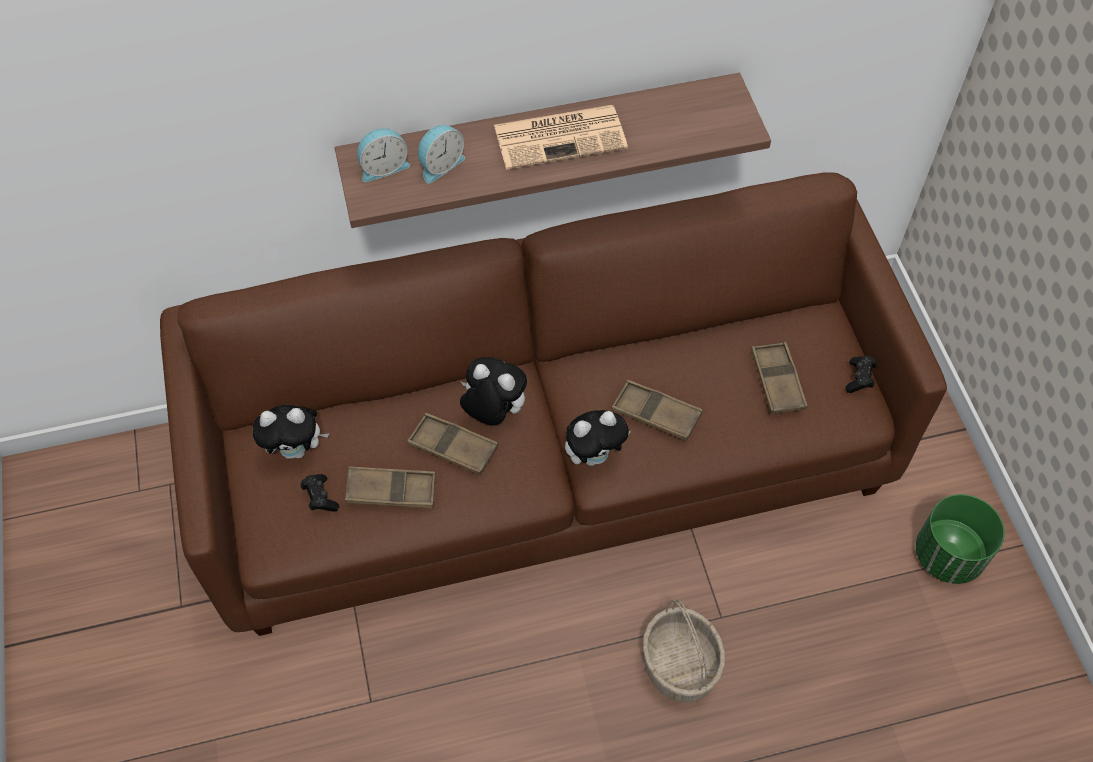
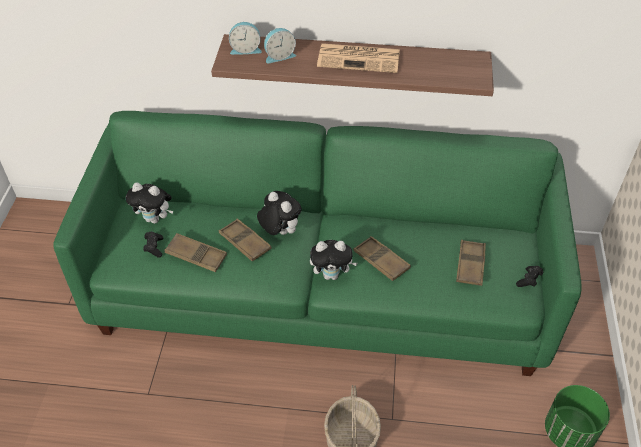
camera: 20 degrees right, 10 degrees down
(547, 459) = (321, 290): brown sofa -> green sofa

